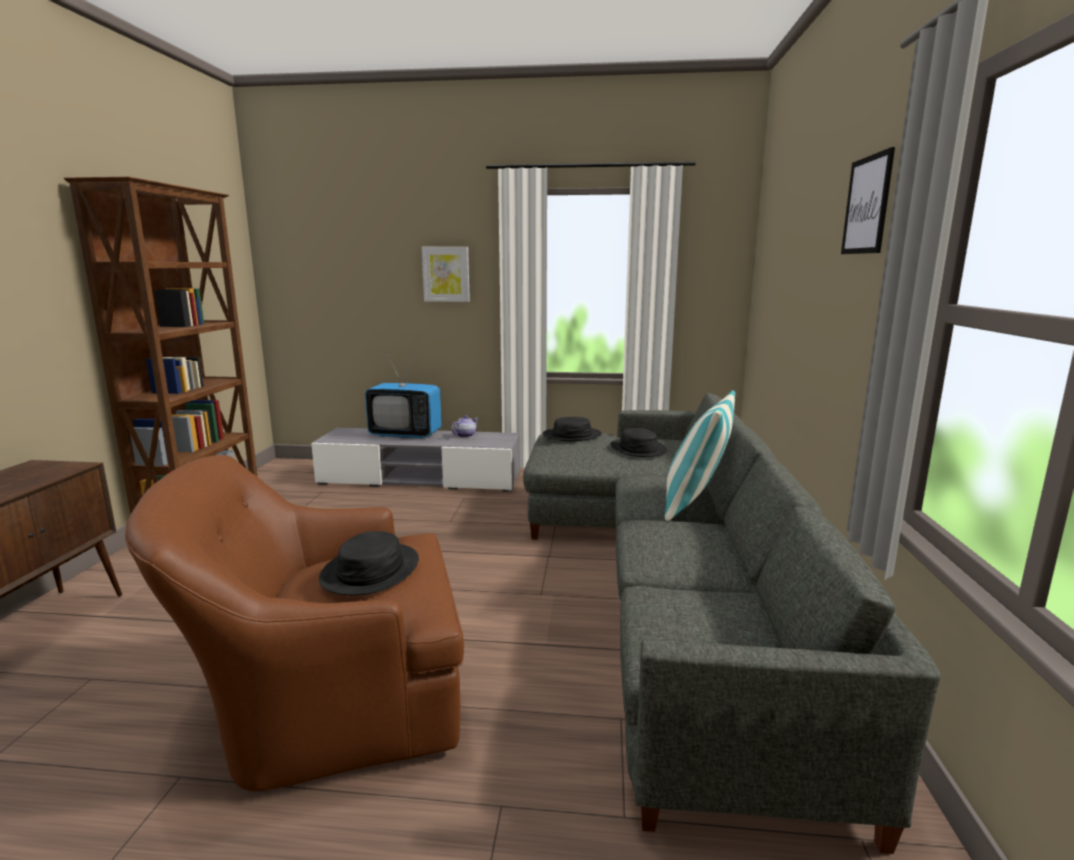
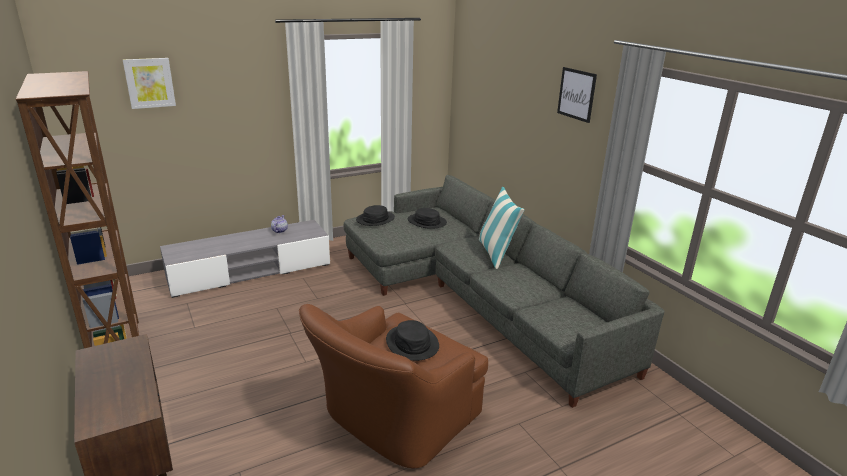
camera: 35 degrees left, 10 degrees up
(405, 435) = (232, 240): television -> none
(446, 274) = (241, 105): picture -> picture (149, 83)

